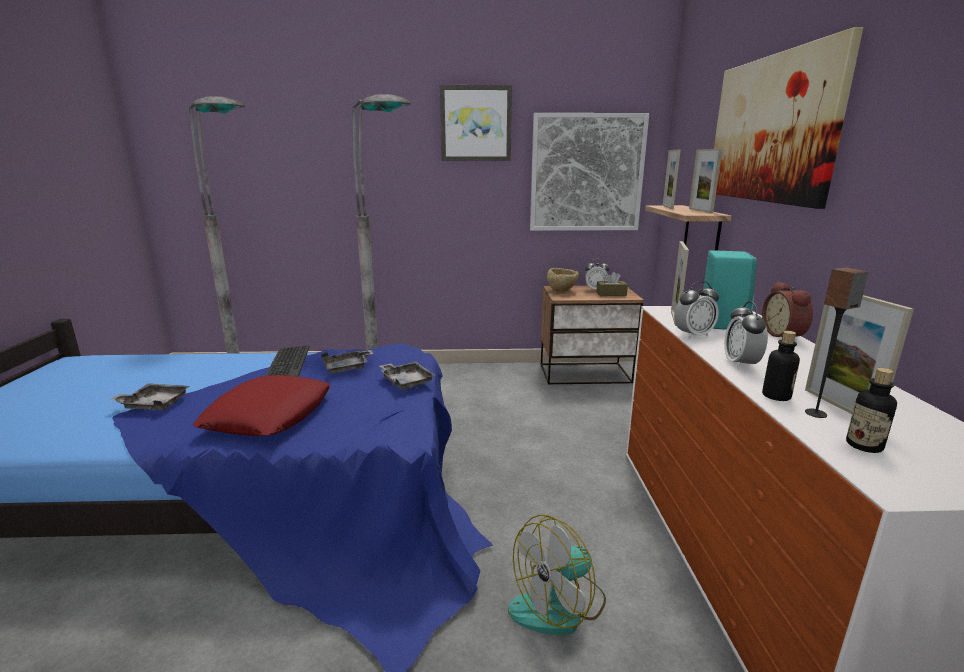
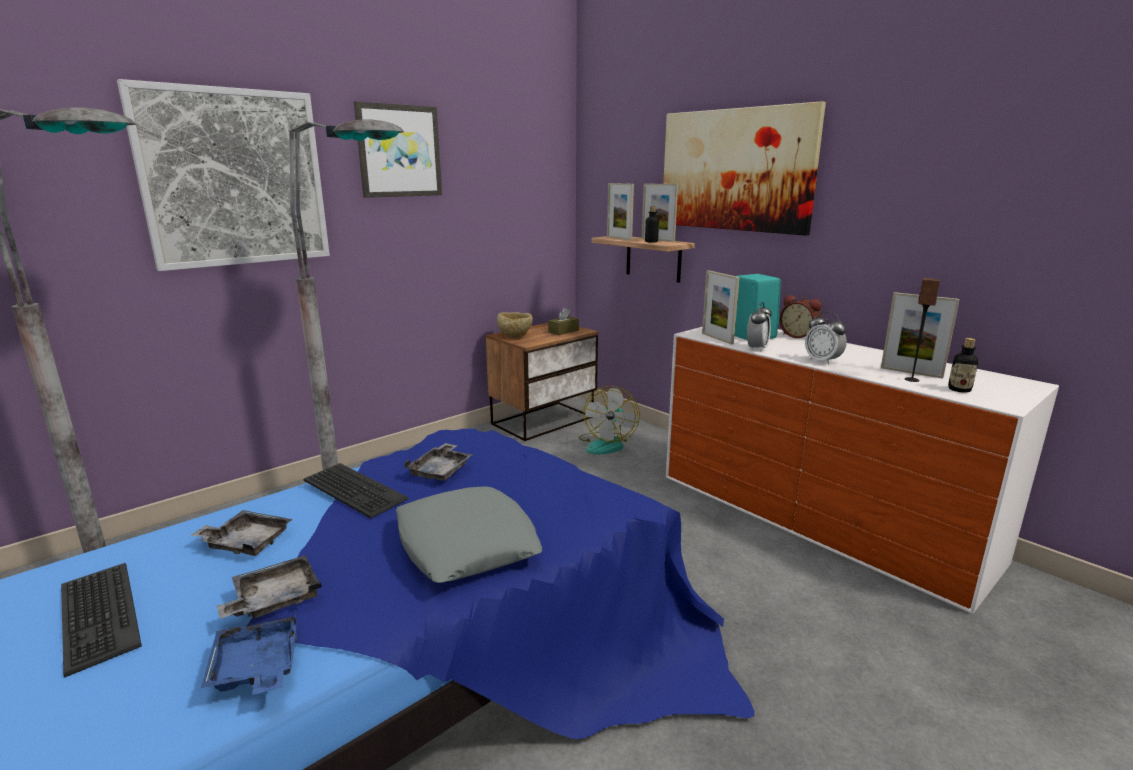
camera: 40 degrees left, 0 degrees up
(87, 432) = (256, 669): none -> blue tray
(105, 382) = (97, 616): none -> keyboard
(269, 415) = (466, 543): red pillow -> grey pillow
(406, 381) = (534, 461): grey tray -> grey tray (246, 542)
(559, 606) = (769, 603): fan -> fan (607, 444)
(586, 173) = (513, 206): picture -> picture (235, 178)
(595, 289) = (542, 330): alarm clock -> none
(776, 396) = (878, 375): bottle -> bottle (651, 242)

